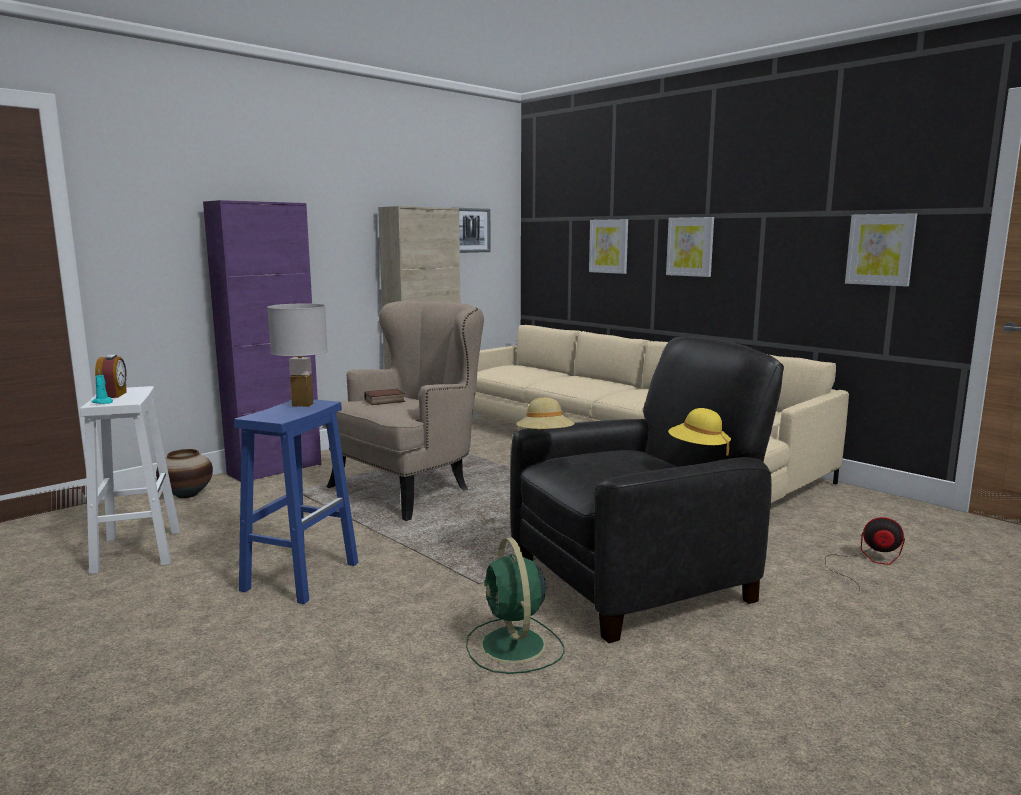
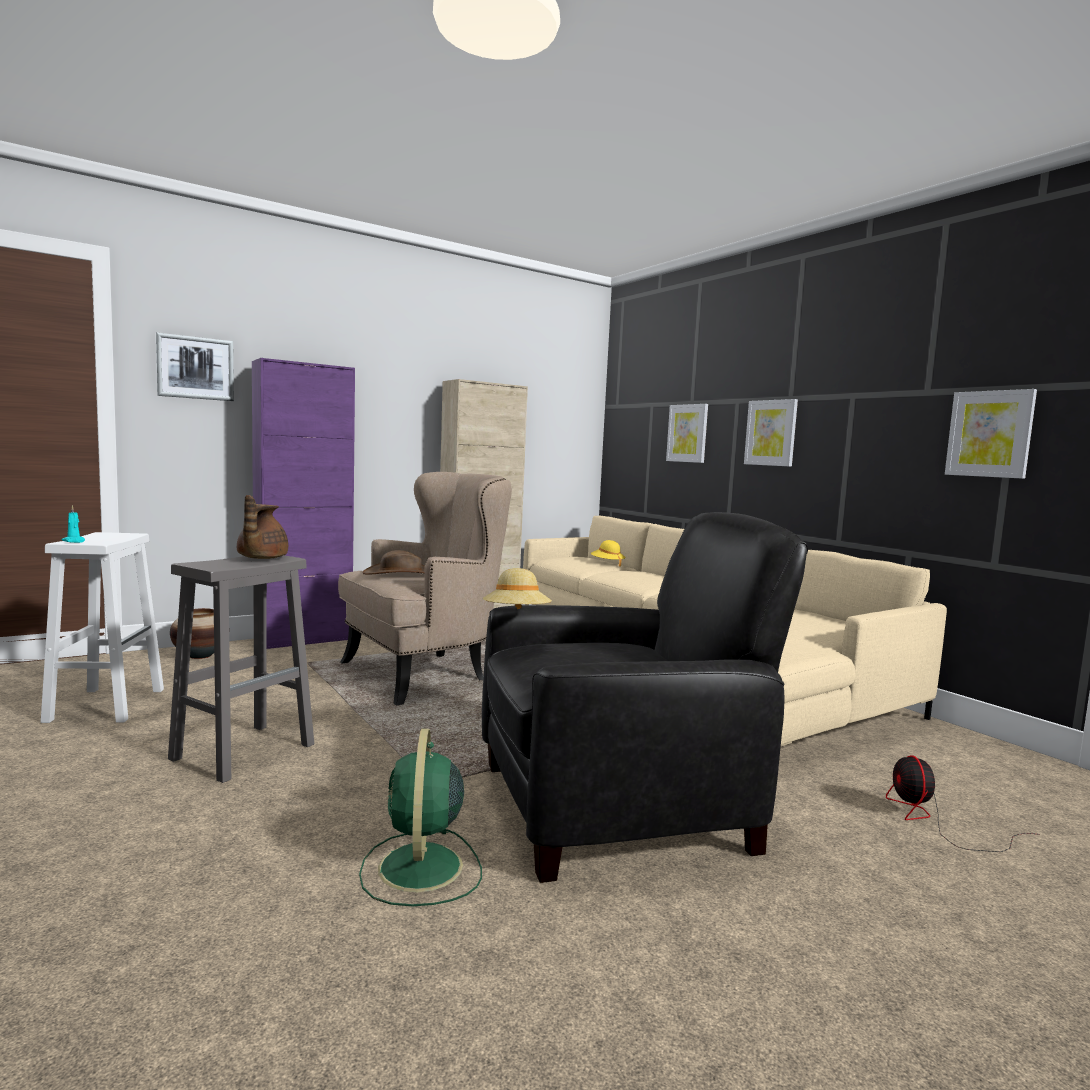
camera: 10 degrees right, 5 degrees down
(114, 395) = (97, 537): alarm clock -> none
(302, 405) = (260, 558): white table lamp -> brown teapot
(302, 575) = (245, 751): blue stool -> grey stool
(384, 401) = (400, 573): book -> brown hat
(469, 230) = (545, 413): picture -> picture (195, 368)
(698, 450) = (693, 646): yellow hat -> yellow hat (607, 564)
(866, 562) = (936, 821): fan -> fan turned 120 degrees counterclockwise

